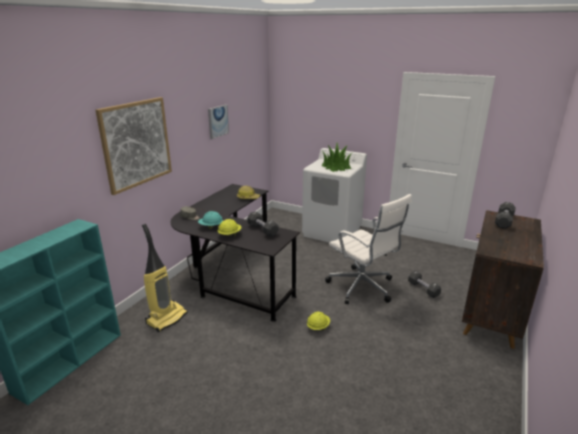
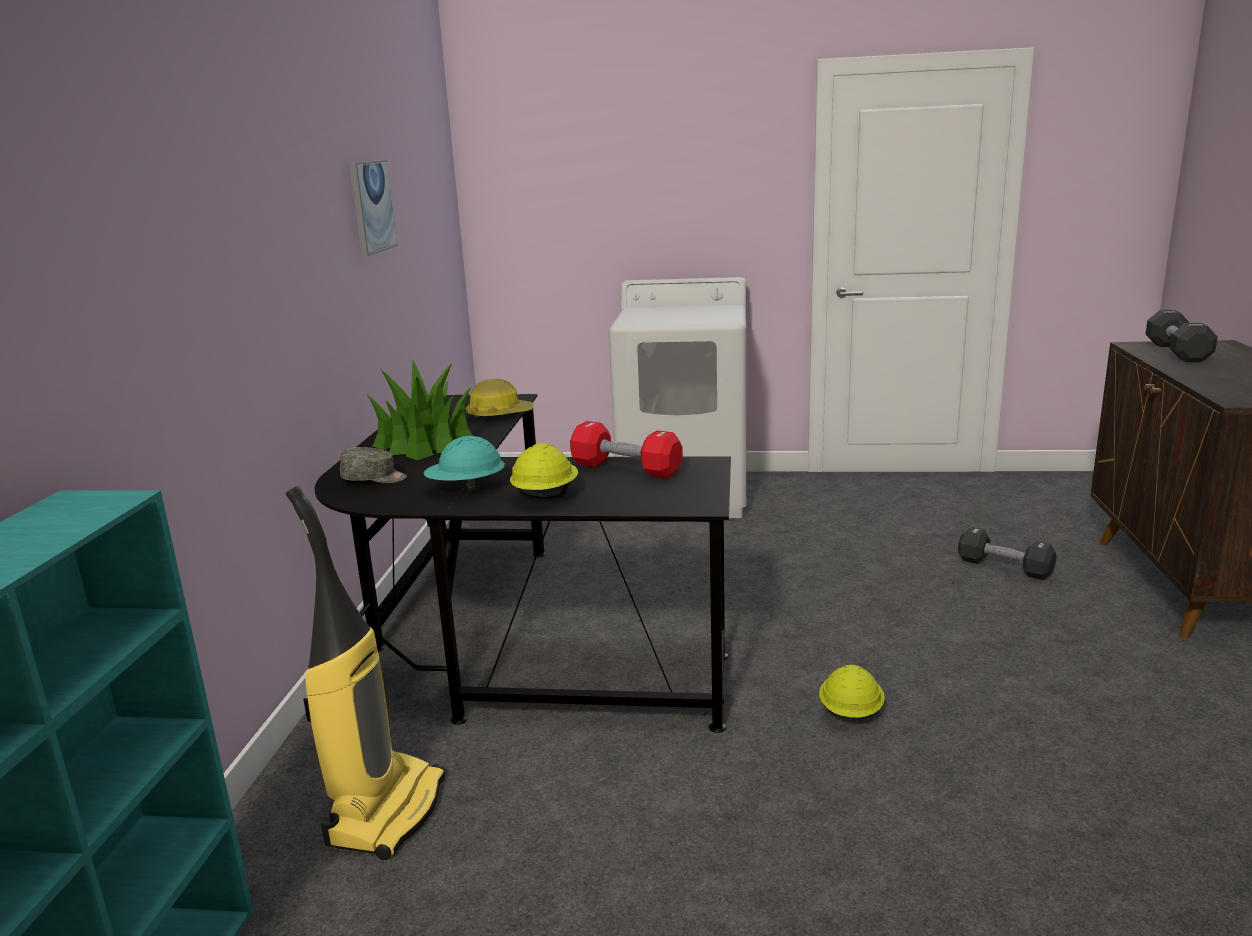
camera: 20 degrees left, 5 degrees down
(136, 144) = (199, 234): picture -> none
(262, 230) = (626, 469): black dumbbell -> red dumbbell
(336, 167) = (689, 314): potted plant -> potted plant (425, 443)
(362, 287) = (870, 595): white office chair -> none

